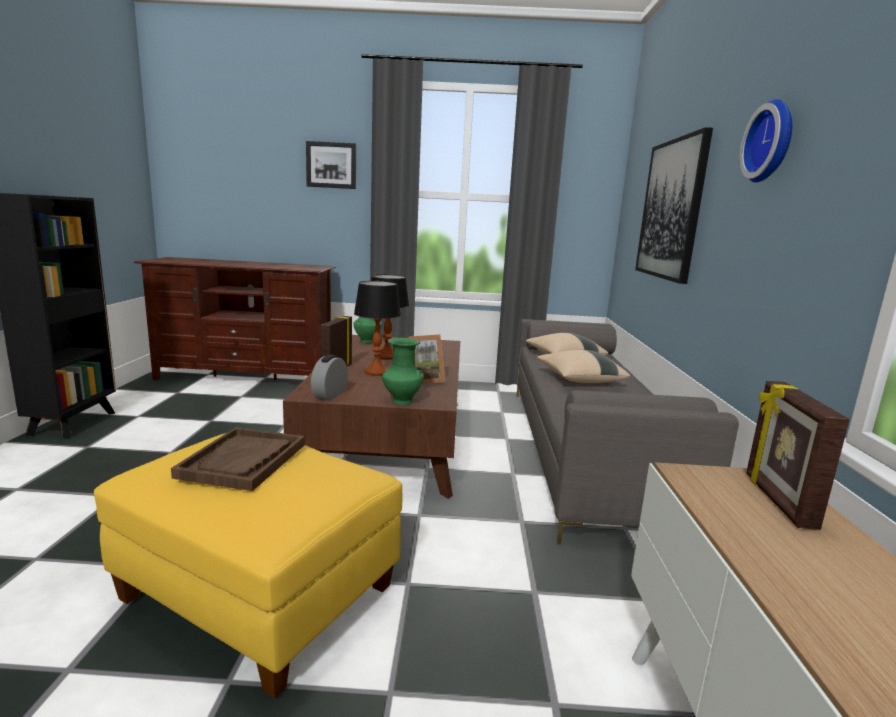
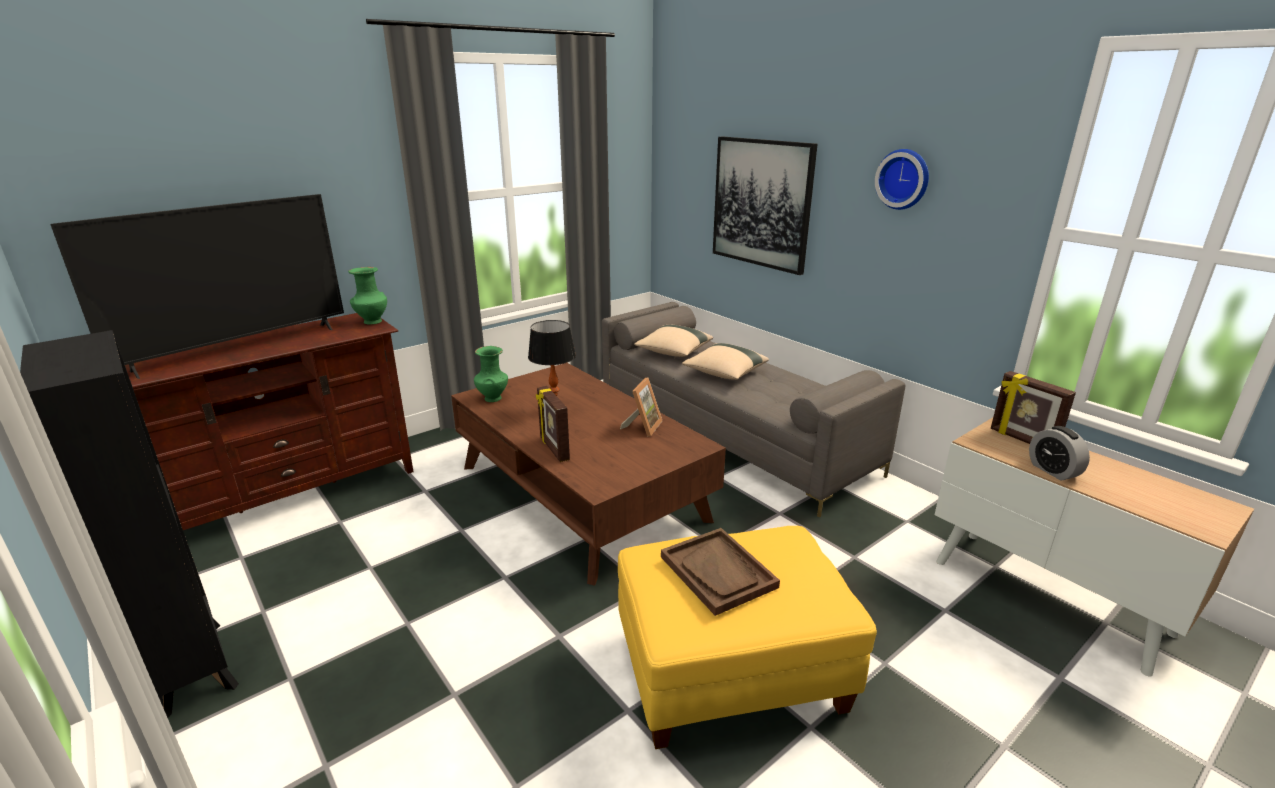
camera: 40 degrees left, 10 degrees up
(231, 263) = (239, 349): none -> television
(330, 395) = (614, 479): alarm clock -> alarm clock (1053, 471)
(331, 165) = (337, 175): picture -> none
(377, 372) = (589, 434): table lamp -> none
(401, 401) = (676, 457): green vase -> green vase (372, 322)

